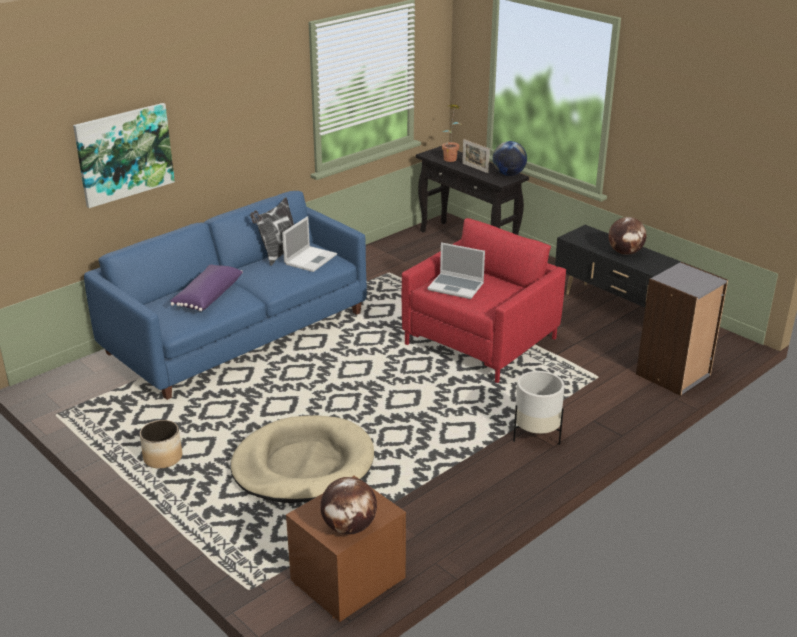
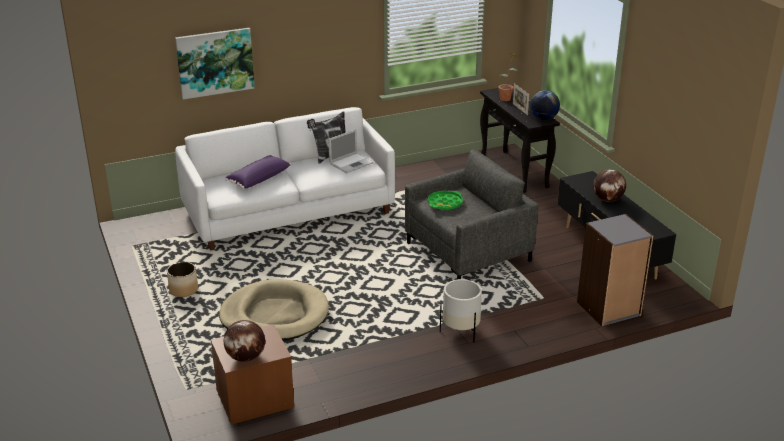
camera: 20 degrees right, 0 degrees up
(237, 332) = (288, 211): blue sofa -> white sofa
(456, 287) = (445, 203): laptop -> green tray
(481, 341) = (468, 252): red armchair -> grey armchair

